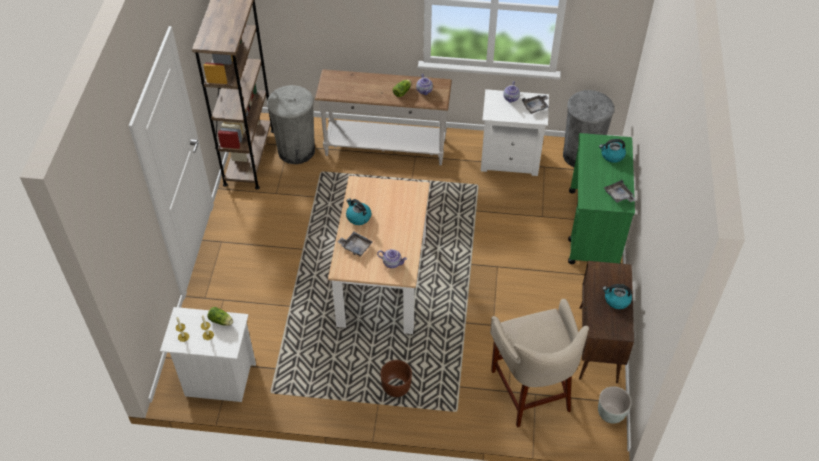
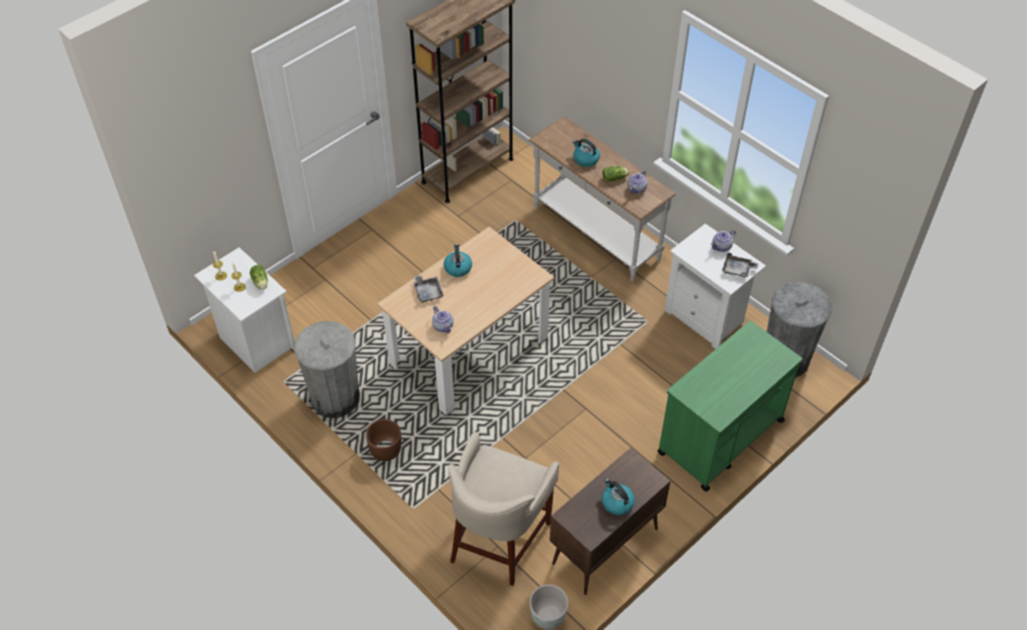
camera: 40 degrees right, 0 degrees up
(296, 150) = (513, 188): grey trash can -> grey trash can (335, 398)
(612, 155) = (759, 363): kettle -> kettle (585, 159)
(618, 196) = (722, 405): grey tray -> none

